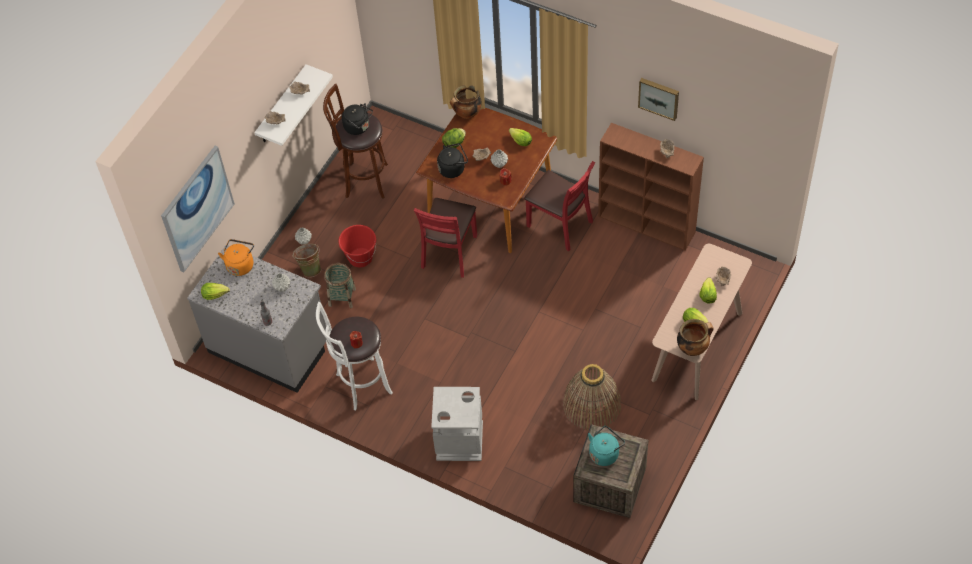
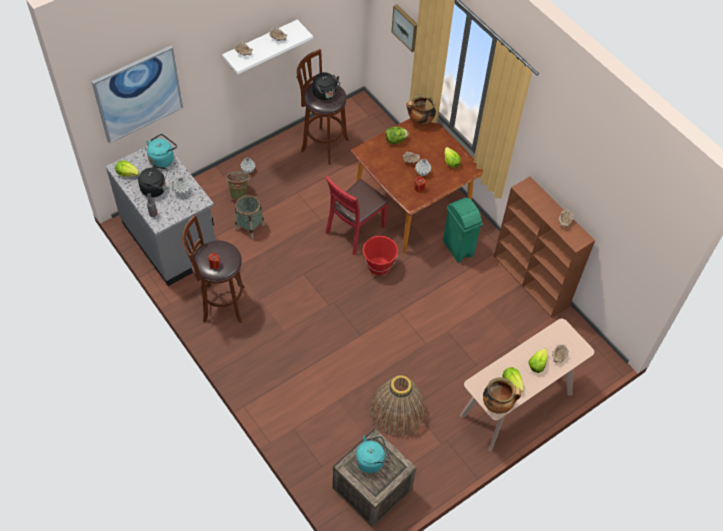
camera: 20 degrees right, 0 degrees up
(240, 264) = (162, 159): orange kettle -> turquoise kettle
(360, 258) = (283, 203): red bucket -> red bucket (378, 266)
(361, 385) = (220, 304): white stool -> brown stool
(453, 168) = (382, 159): black kettle -> black kettle (155, 189)
(459, 441) = (270, 388): grey trash can -> none
(560, 225) = (458, 249): red chair -> green trash can
(659, 97) = (574, 168): picture -> picture (406, 27)

